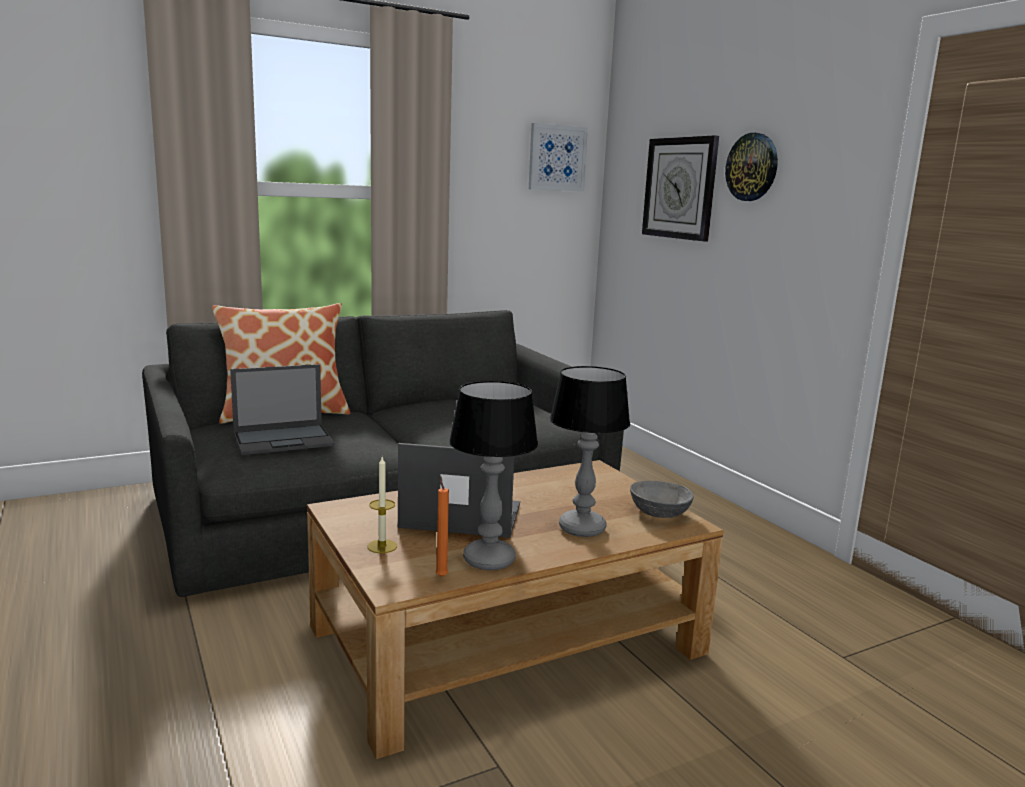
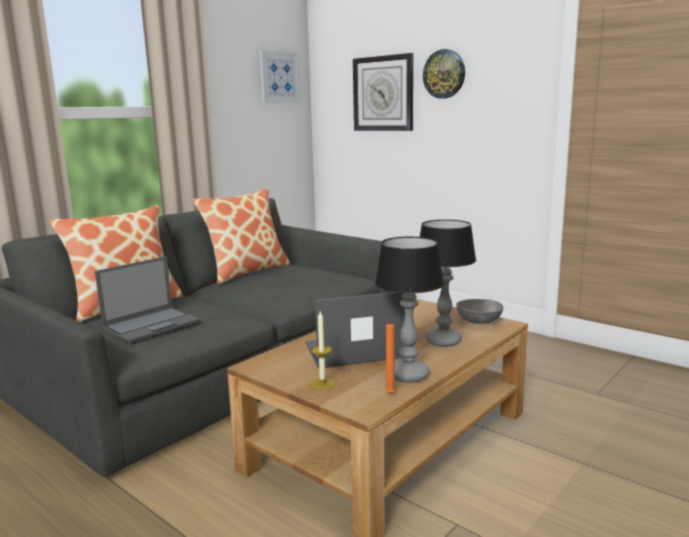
camera: 20 degrees left, 0 degrees up
(449, 397) = (247, 271): none -> pillow

